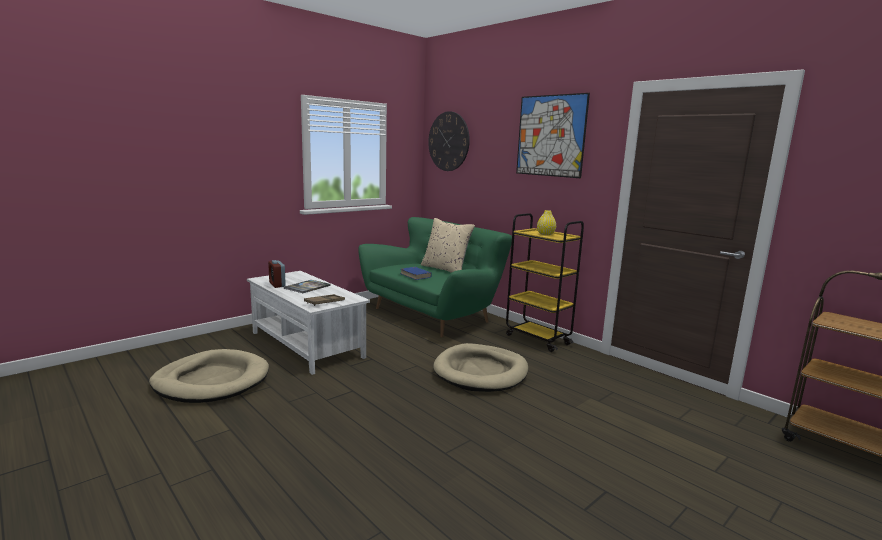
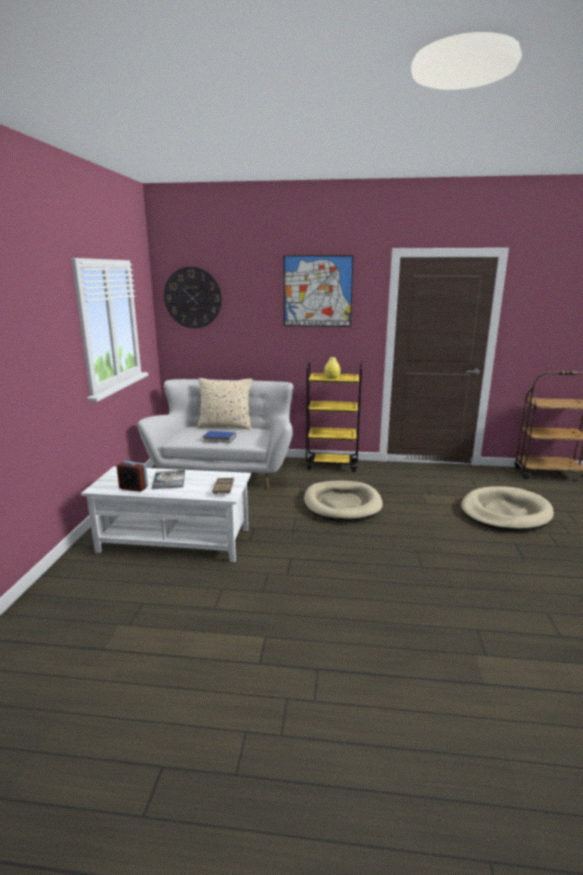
camera: 40 degrees left, 5 degrees up
(212, 381) = (158, 612): beige dog bed -> beige dog bed (504, 513)
(433, 314) = (226, 471): green sofa -> white sofa

